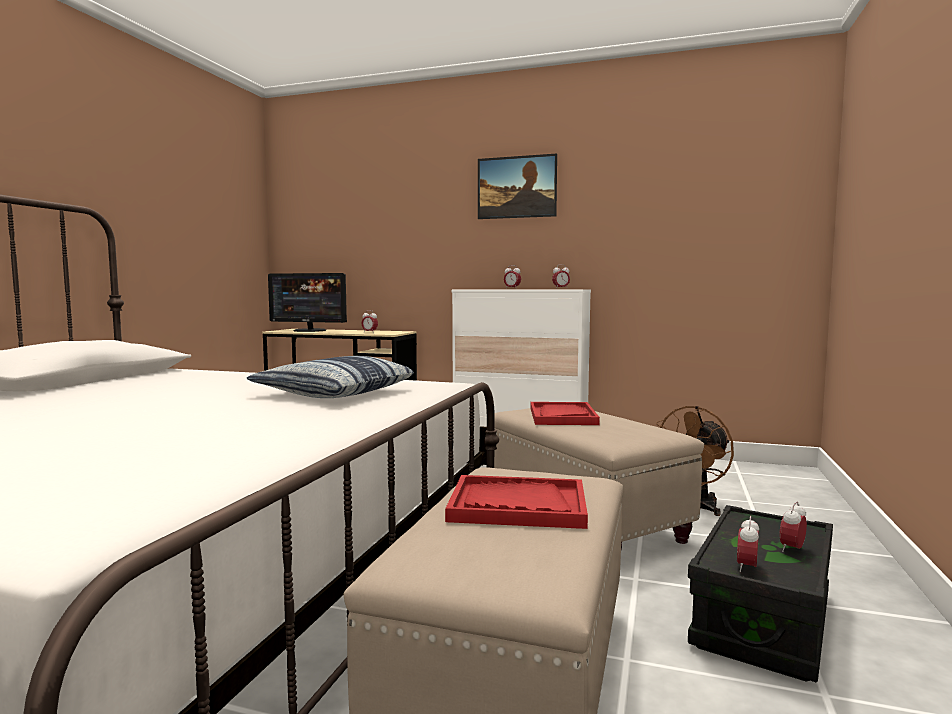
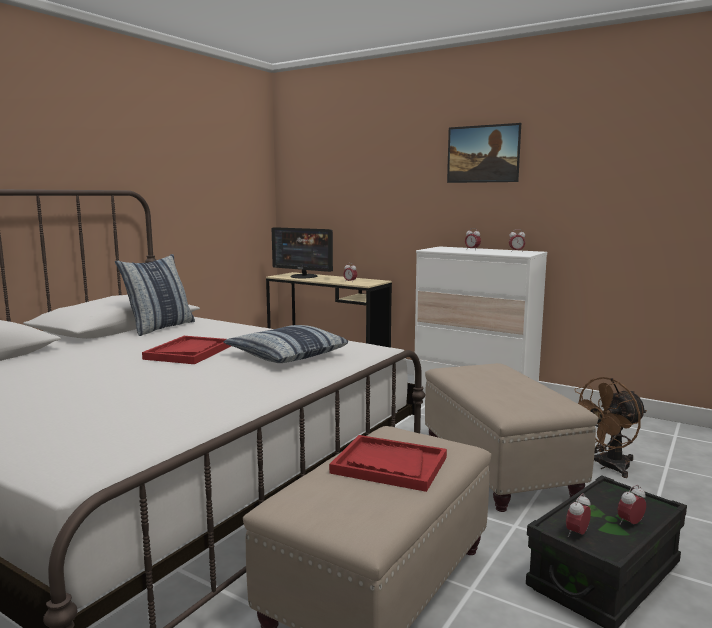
camera: 15 degrees right, 5 degrees up
(138, 378) = (160, 327): none -> pillow
(562, 416) = (486, 378): red tray -> red tray (189, 352)

